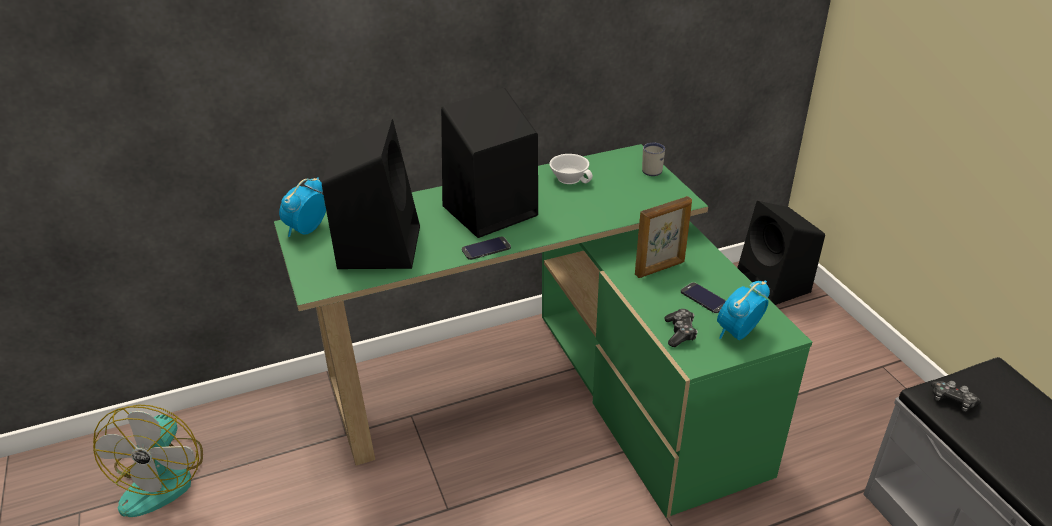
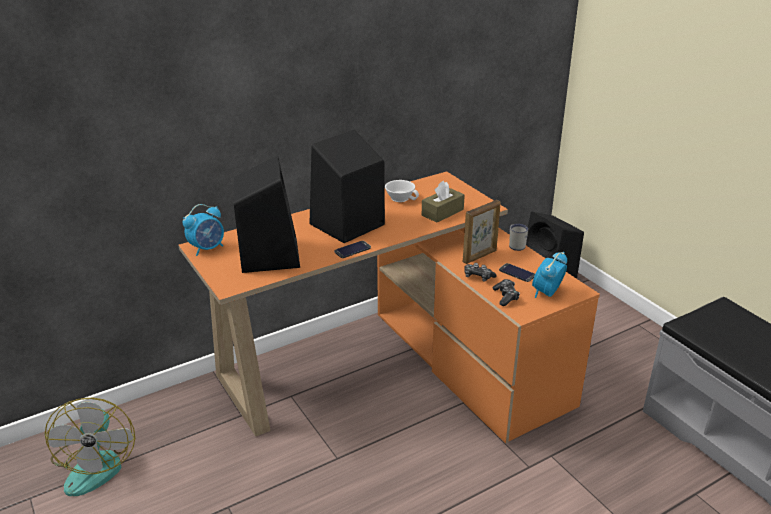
camera: 10 degrees left, 5 degrees down
(306, 230) = (207, 248): alarm clock -> alarm clock turned 150 degrees counterclockwise
(548, 390) = (395, 367): green desk -> orange desk
(619, 204) = (442, 212): none -> brown tissue box
(651, 169) = (459, 187): white mug -> white mug (515, 245)
(952, 400) = (699, 326): game controller -> game controller (478, 277)

